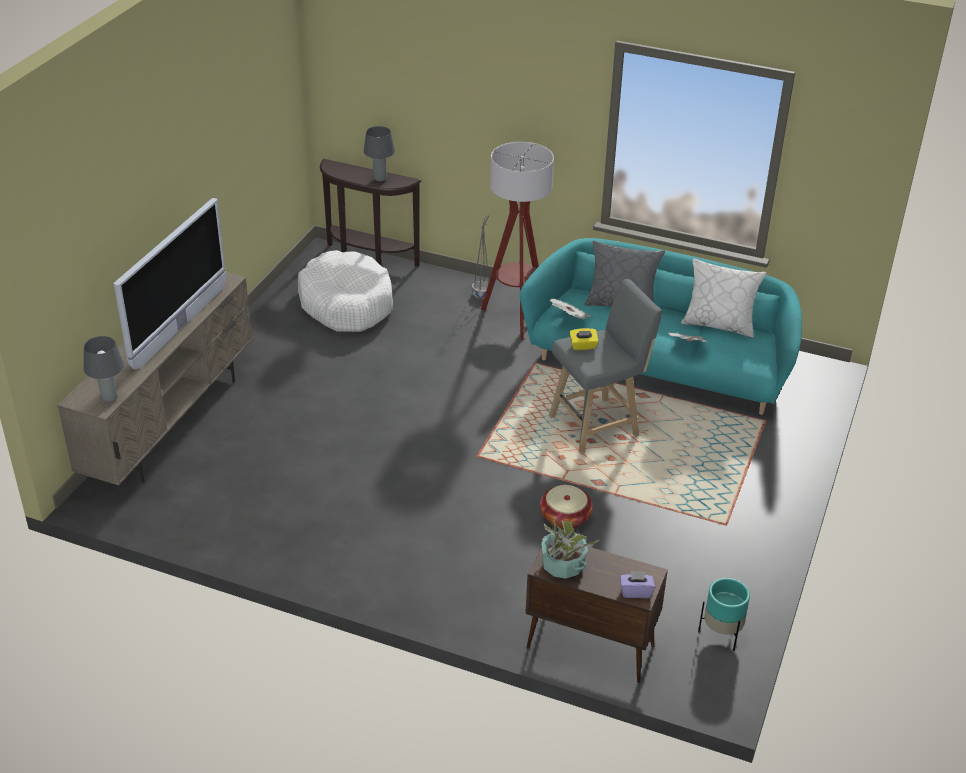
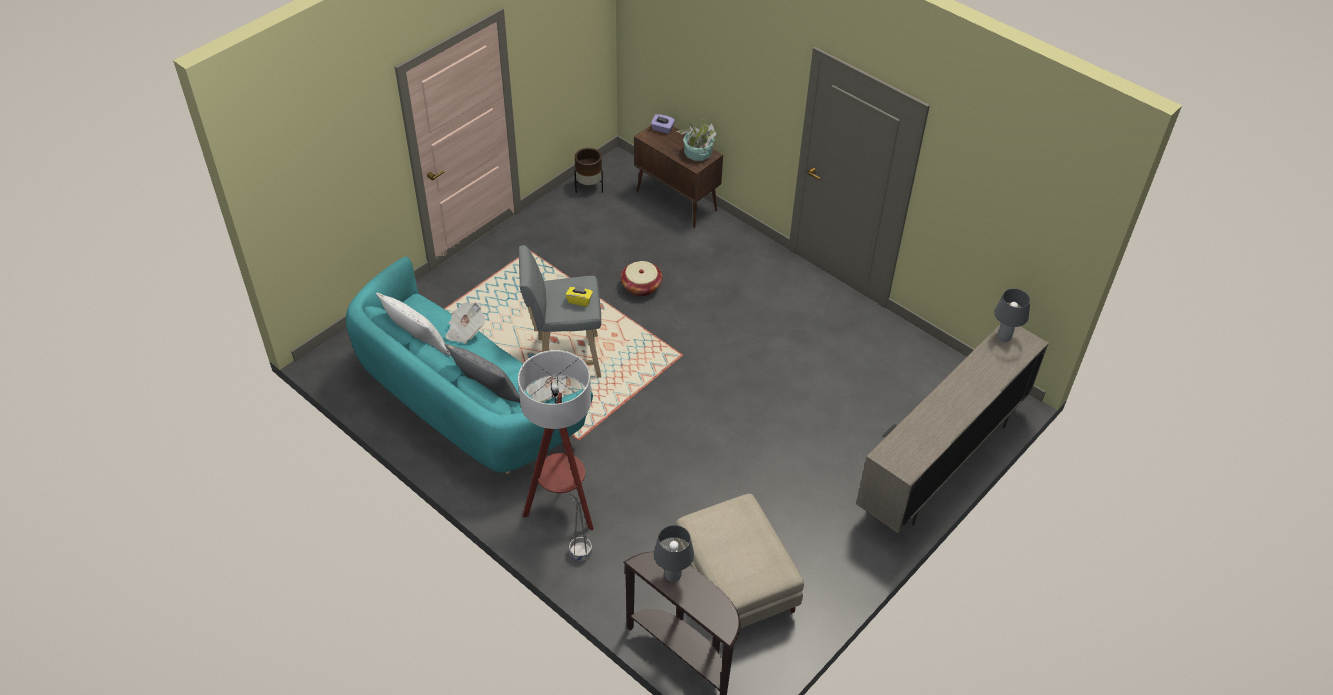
camera: 160 degrees left, 10 degrees up
(180, 327) = (939, 403): television -> none
(346, 303) = (734, 582): white dog bed -> beige ottoman
(721, 634) = (589, 187): turquoise planter -> brown planter

